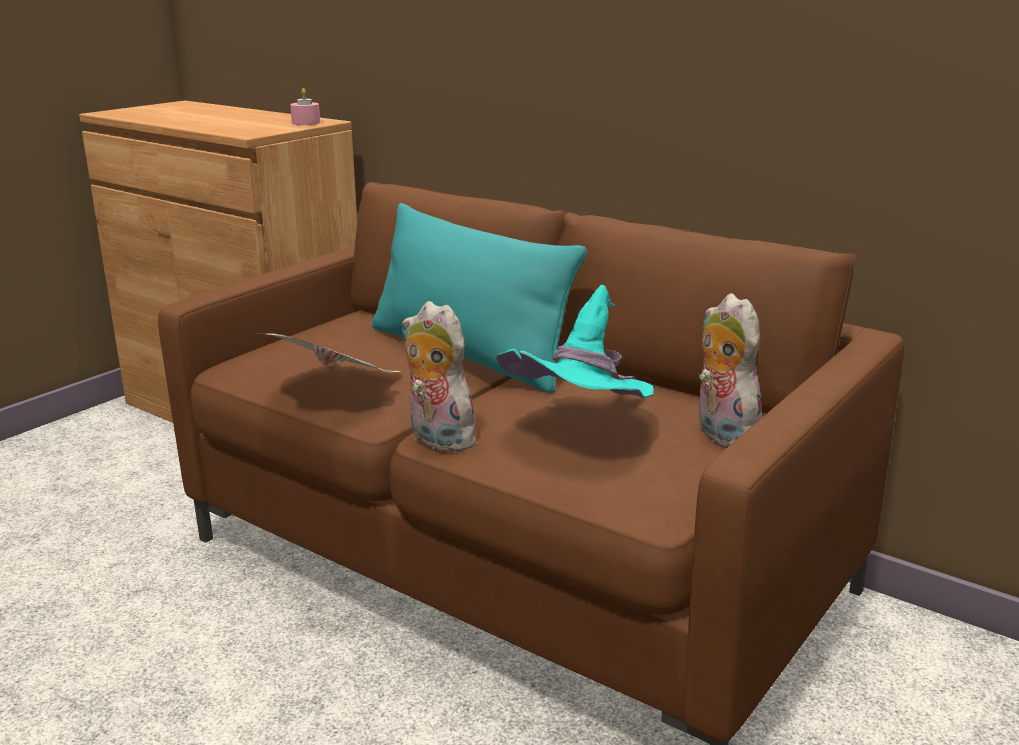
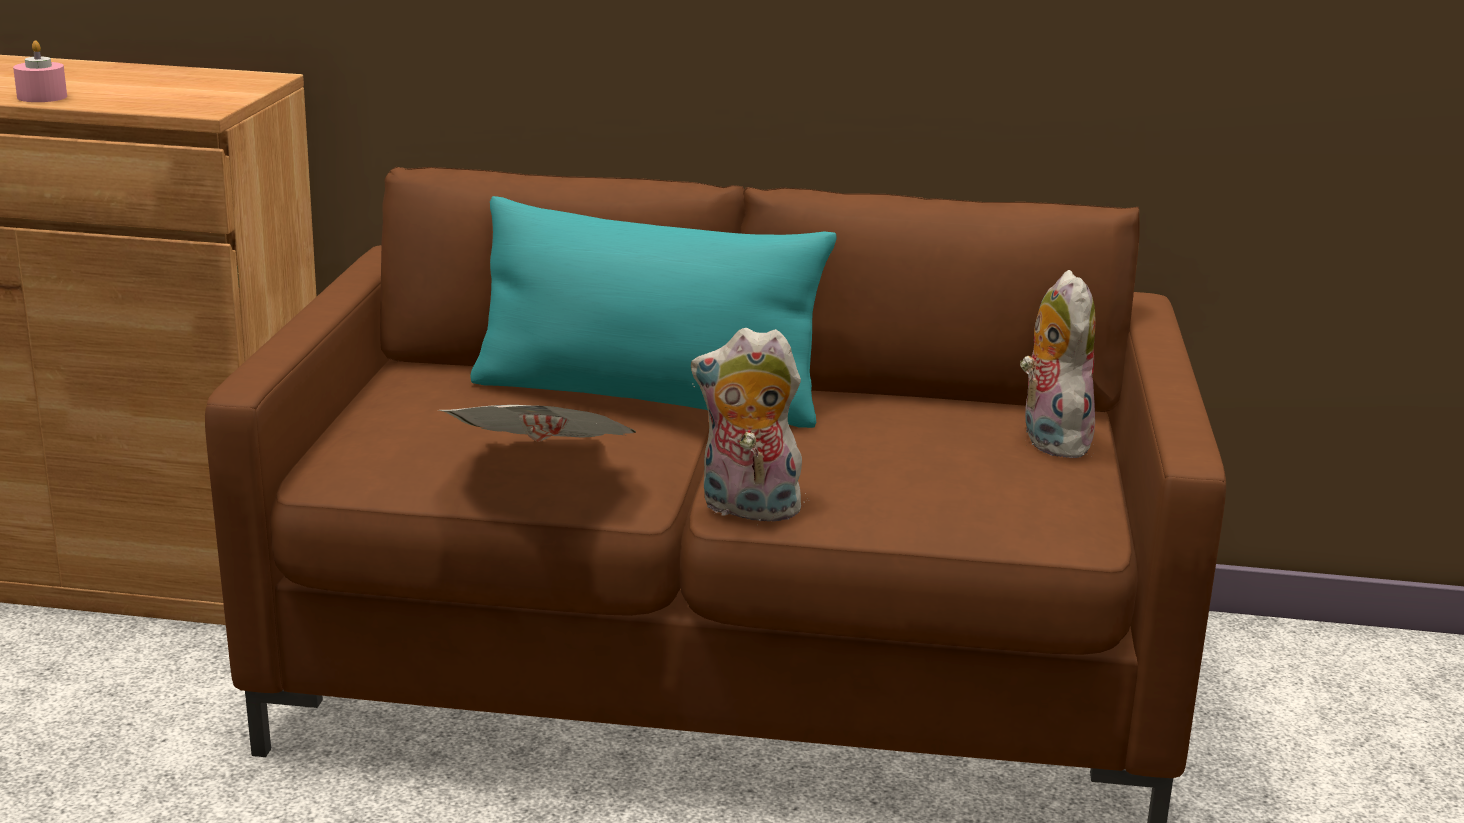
camera: 30 degrees left, 0 degrees up
(306, 123) = (243, 82): pink candle -> pink candle (42, 97)
(583, 430) = (910, 464): turquoise hat -> none
(721, 434) = (1049, 439): plush toy -> plush toy turned 45 degrees clockwise

